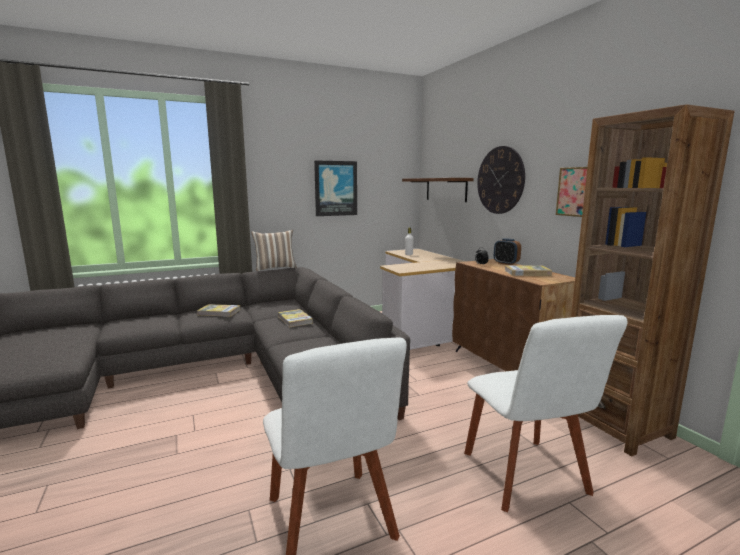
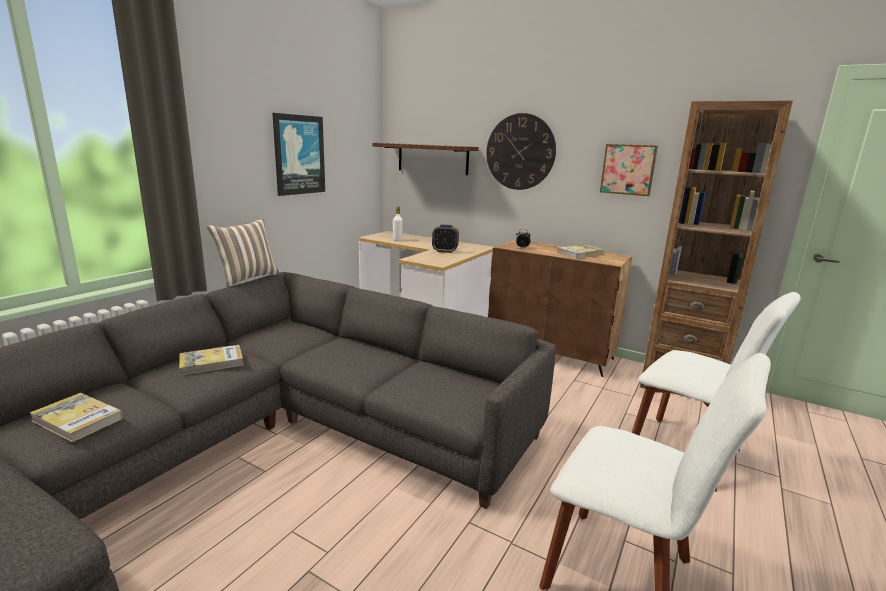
camera: 35 degrees left, 5 degrees up
(295, 320) = (347, 350): book -> book (77, 420)
(506, 263) = (538, 244): alarm clock -> alarm clock (445, 251)

